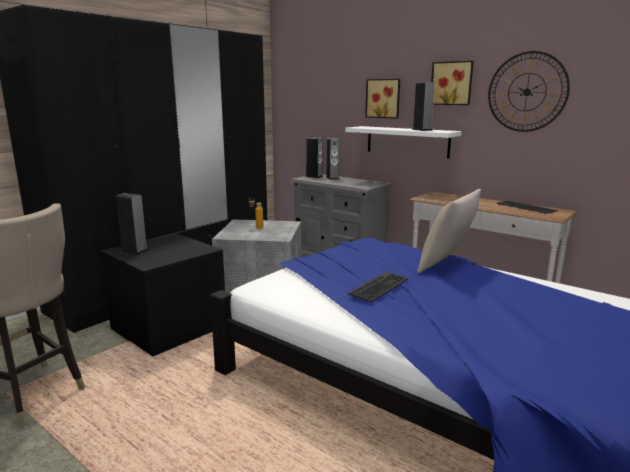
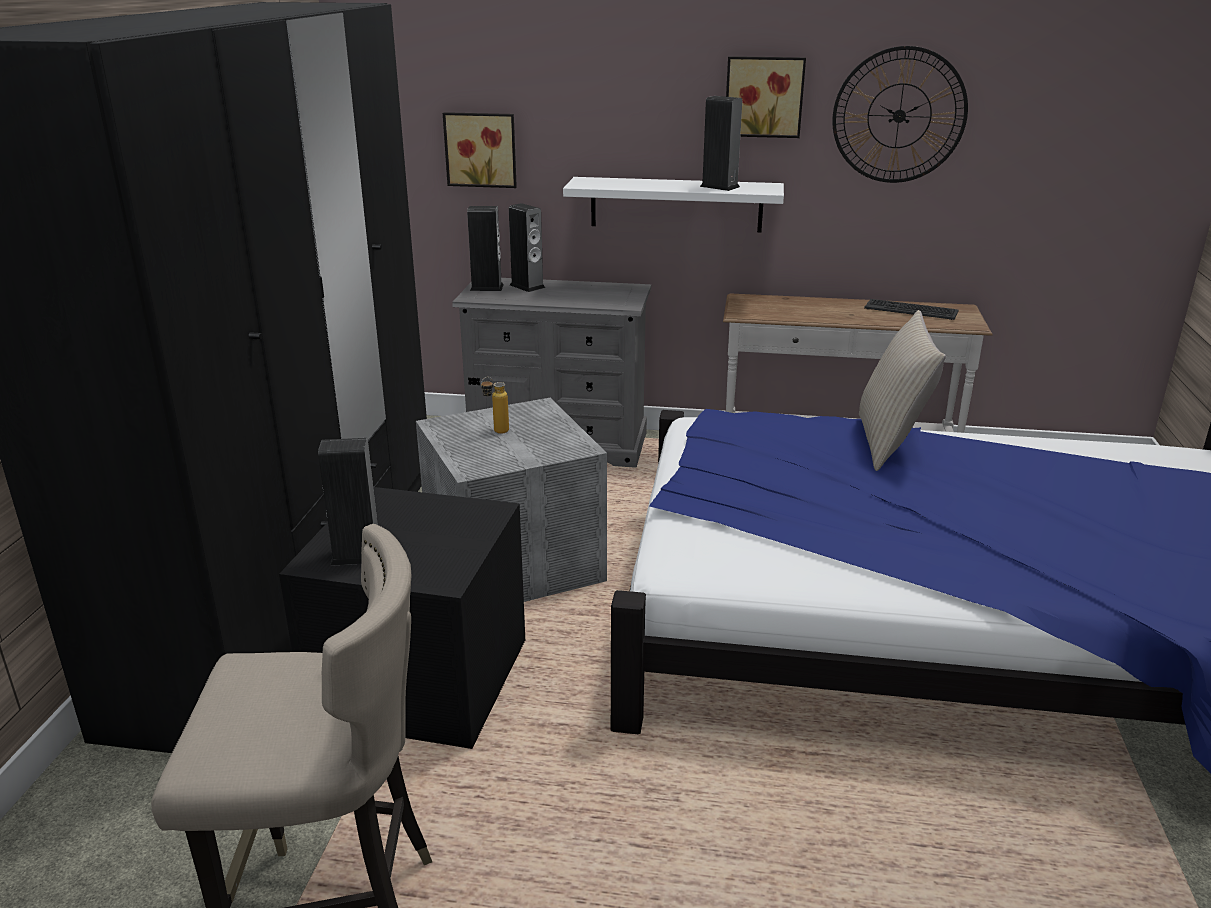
camera: 30 degrees left, 10 degrees up
(379, 287) = (870, 515): keyboard -> none
(383, 98) = (622, 122): picture -> picture (481, 149)

